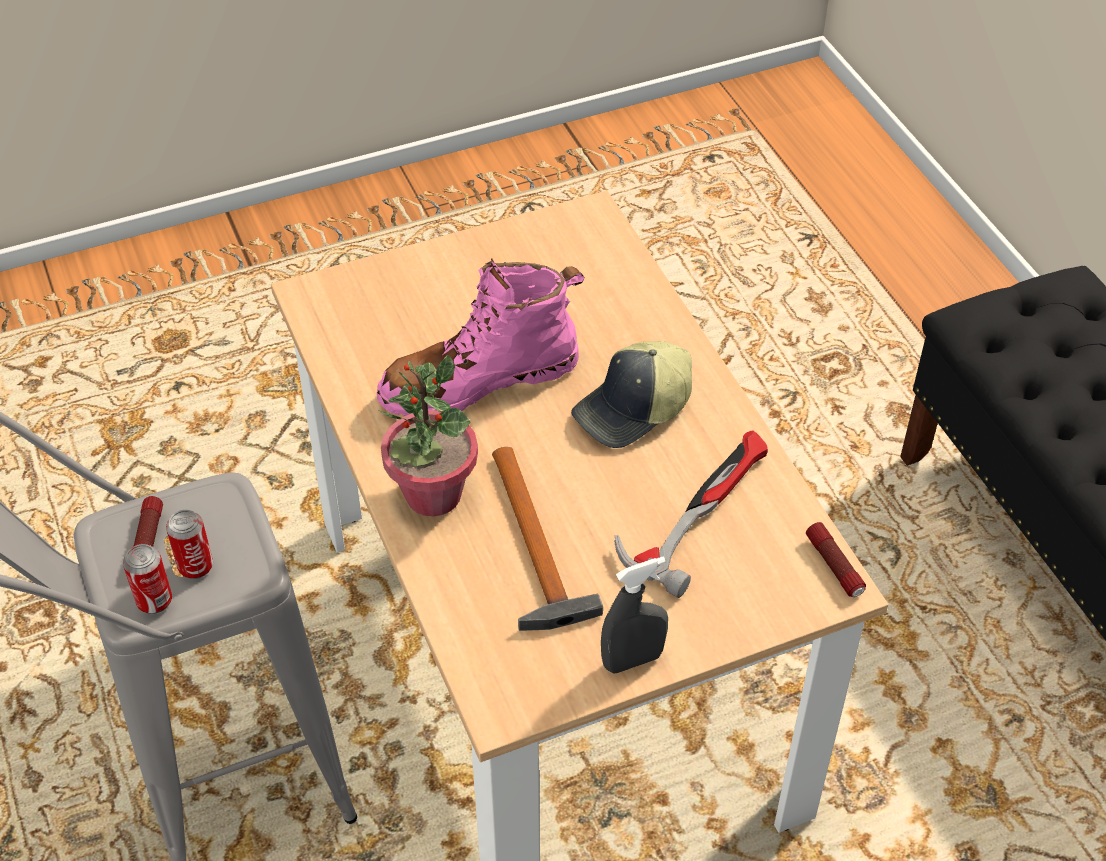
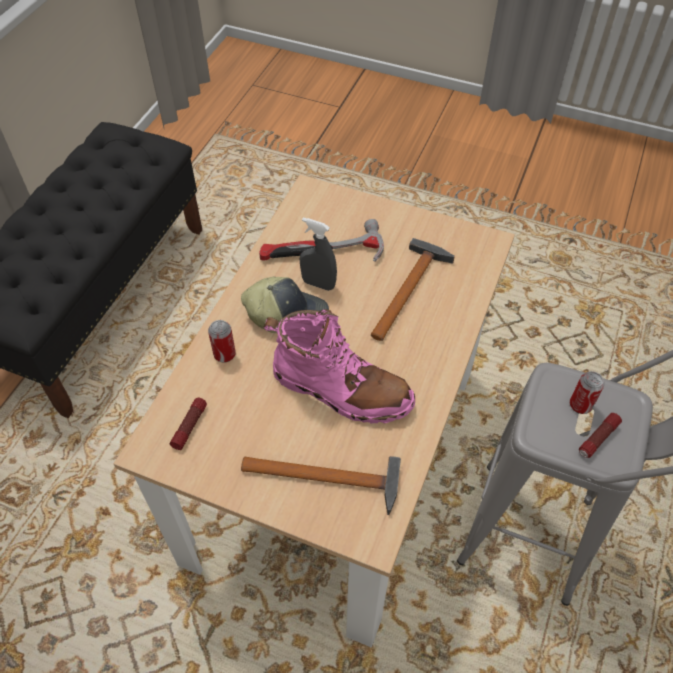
camera: 135 degrees left, 5 degrees up
(154, 601) = (615, 400): can -> can (224, 354)
(401, 305) = (328, 479): none -> hammer
(432, 494) = (430, 347): potted plant -> none
(632, 660) = (419, 221): grey spray bottle -> grey spray bottle (318, 284)
(834, 566) = (300, 197): flashlight -> flashlight (189, 426)

